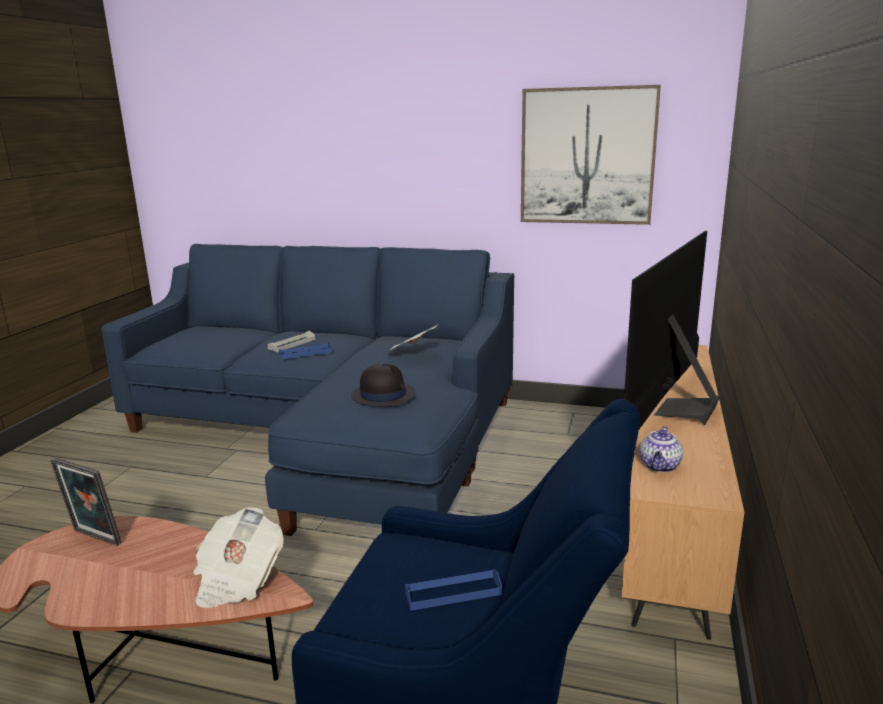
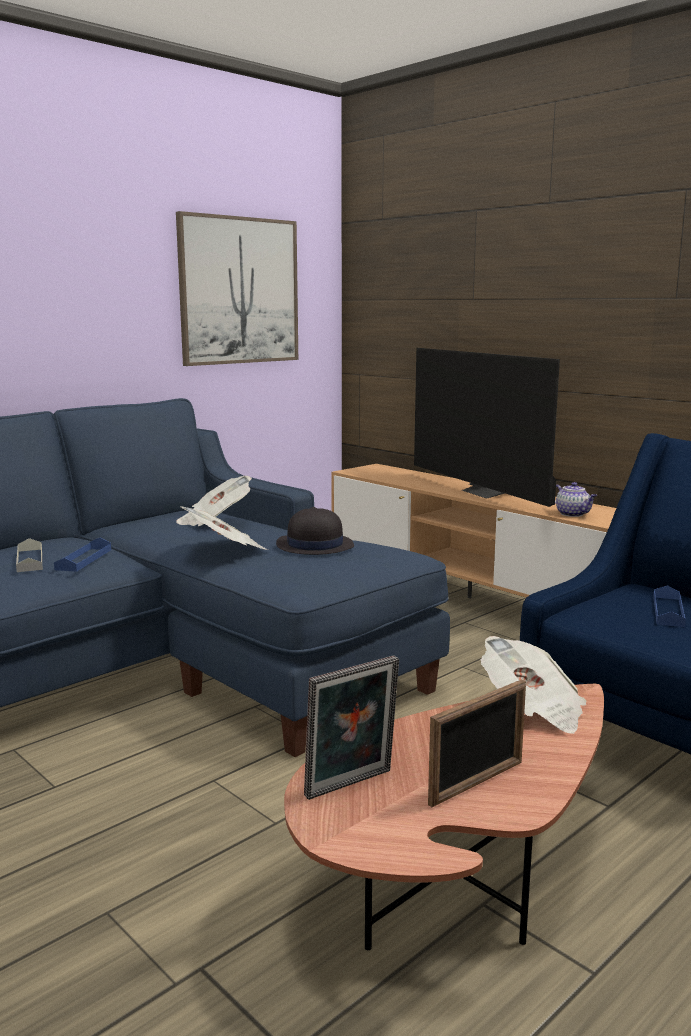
camera: 60 degrees left, 5 degrees down
(107, 582) = (477, 783): none -> picture frame
(346, 376) = (226, 550): none -> newspaper

